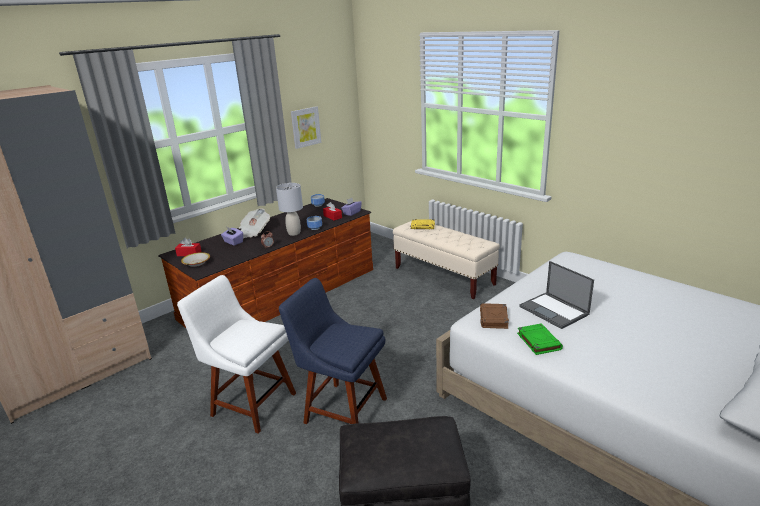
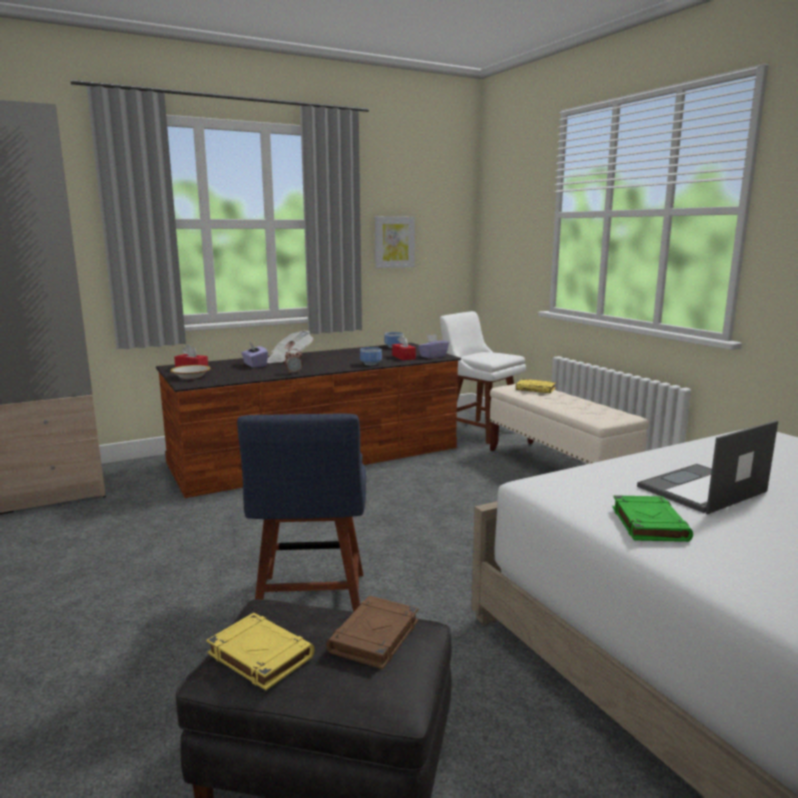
camera: 15 degrees right, 10 degrees down
(250, 403) = (187, 570): white chair -> white chair (479, 430)
(294, 233) = (338, 365): grey table lamp -> none
(342, 409) = (310, 604): blue chair -> blue chair turned 135 degrees counterclockwise
(372, 459) = (259, 655): none -> yellow book
(494, 319) = (579, 484): brown book -> brown book (374, 637)
(554, 310) = (701, 490): laptop -> laptop turned 75 degrees clockwise

